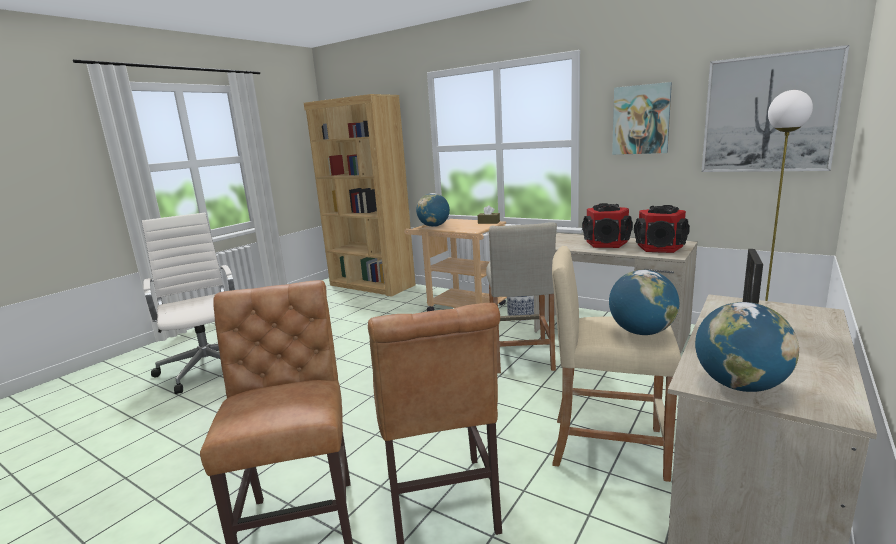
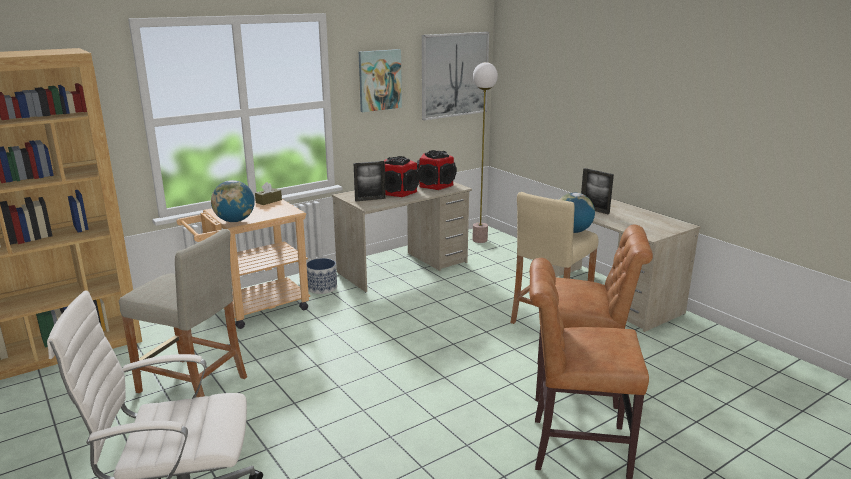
camera: 70 degrees left, 5 degrees up
(521, 354) = (401, 309): beige stool -> beige stool (192, 384)
(565, 242) = (370, 199): none -> picture frame
(740, 386) = (657, 230): globe -> none

